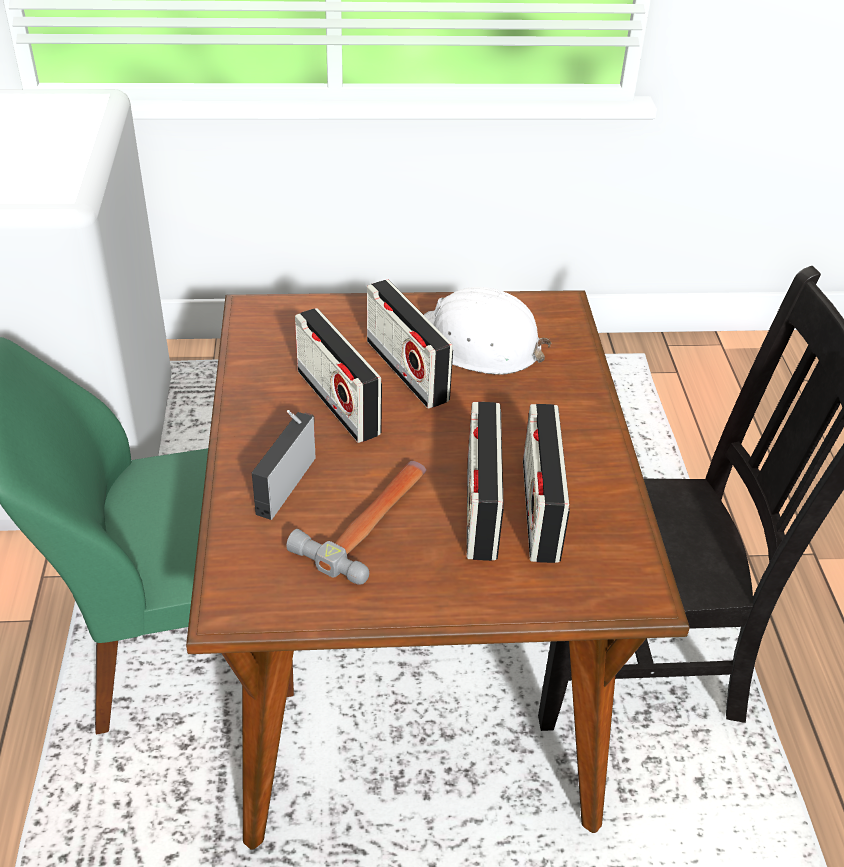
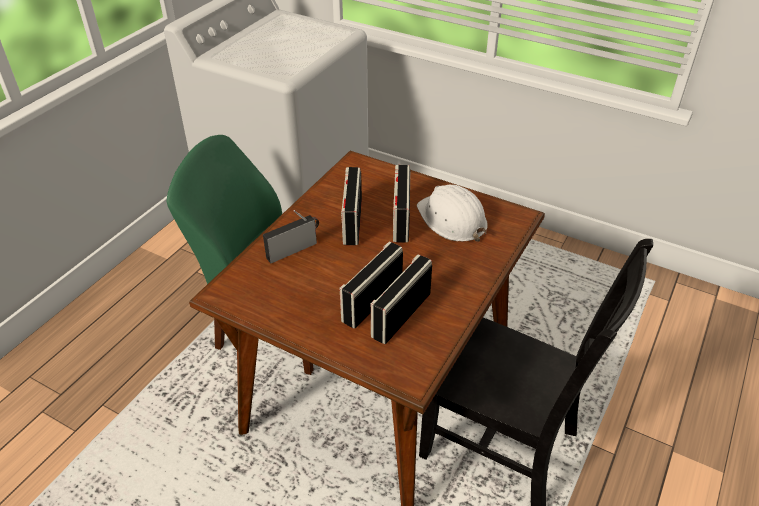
camera: 35 degrees right, 0 degrees up
(371, 521) = (314, 284): hammer -> none

